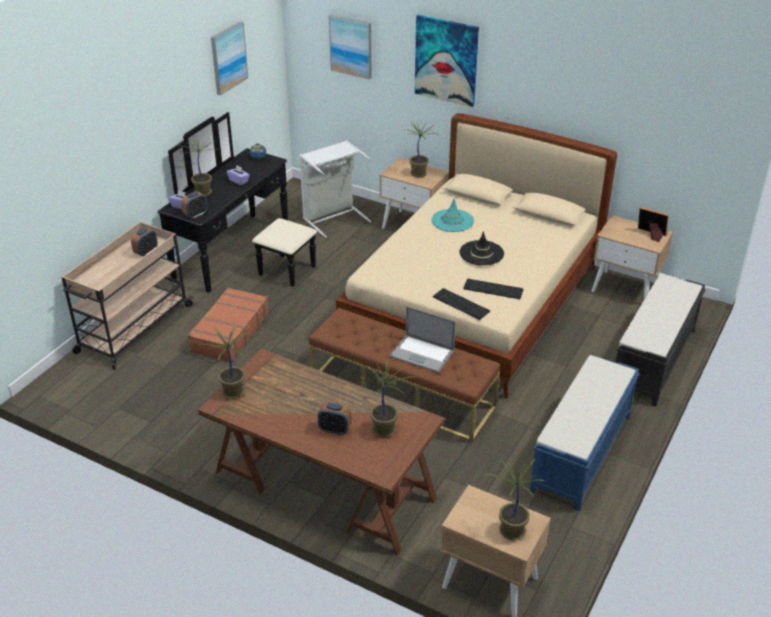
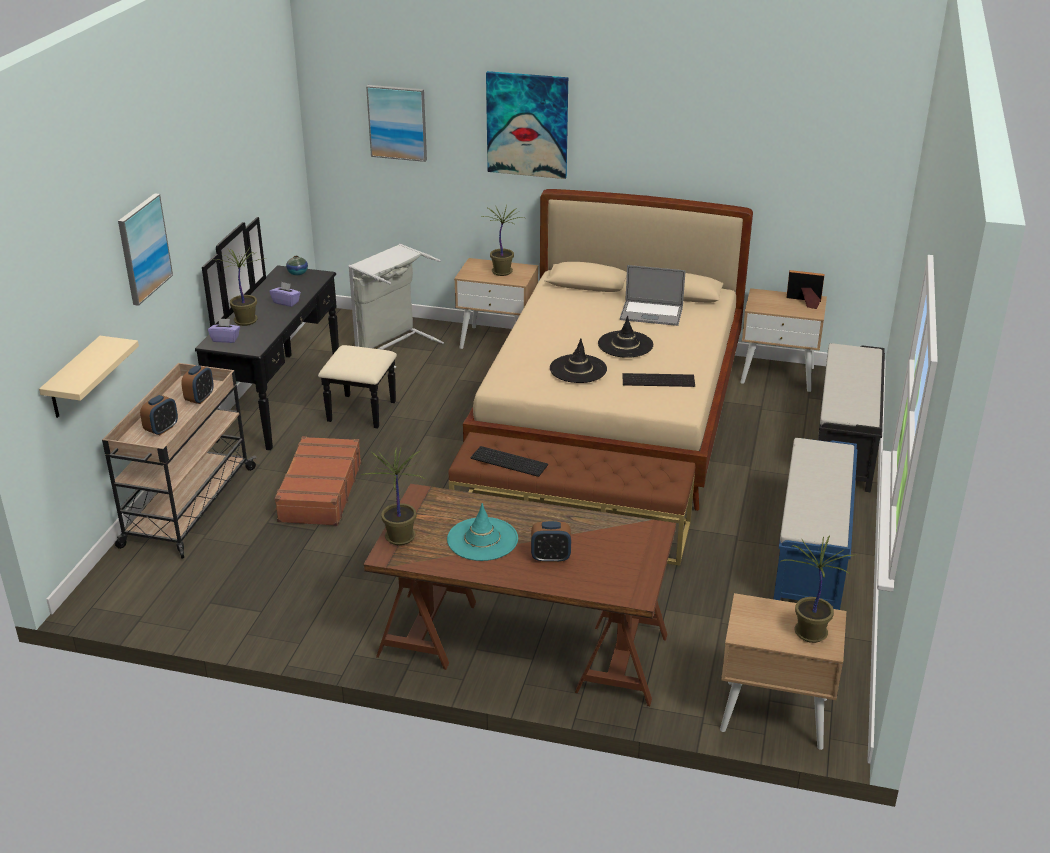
camera: 15 degrees left, 5 degrees down
(40, 232) = (74, 379): none -> beige shelf
(195, 215) = (249, 346): alarm clock -> alarm clock (162, 429)
(228, 57) = (251, 146): picture -> picture (143, 248)
(385, 430) = (612, 548): potted plant -> none
(422, 354) = (599, 466): laptop -> laptop (651, 313)
(433, 269) = (578, 369): none -> black hat
(452, 221) = (572, 315): turquoise hat -> turquoise hat (482, 539)
(462, 304) = (630, 401): keyboard -> keyboard (510, 461)

